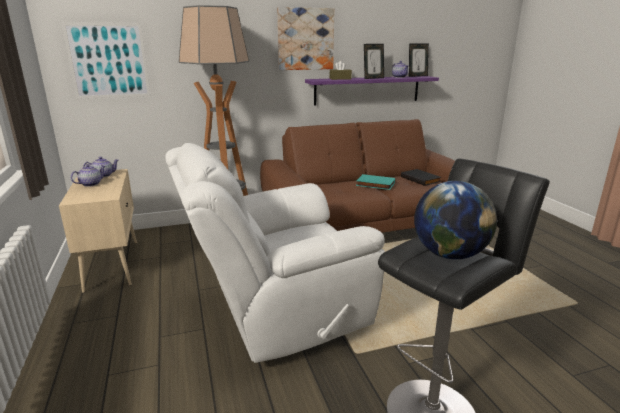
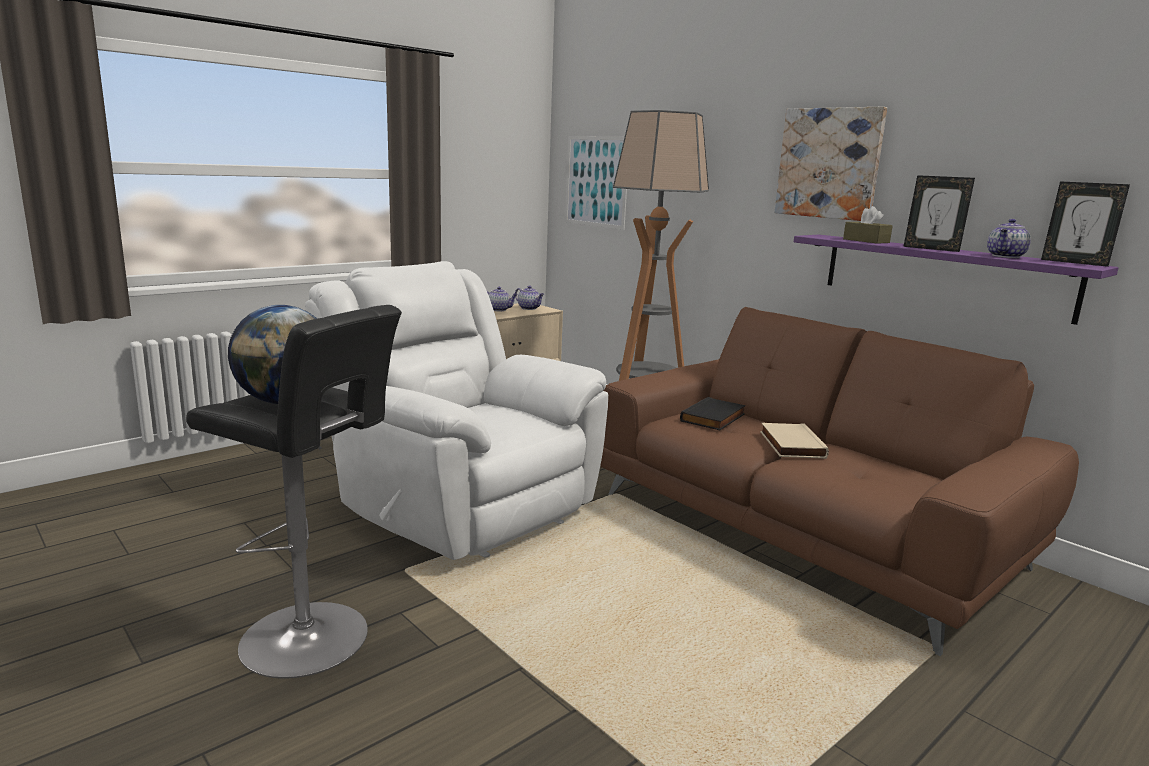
camera: 65 degrees right, 5 degrees down
(375, 184) = (790, 445): turquoise book -> beige book
(421, 179) = (895, 479): black book -> black book (714, 418)

